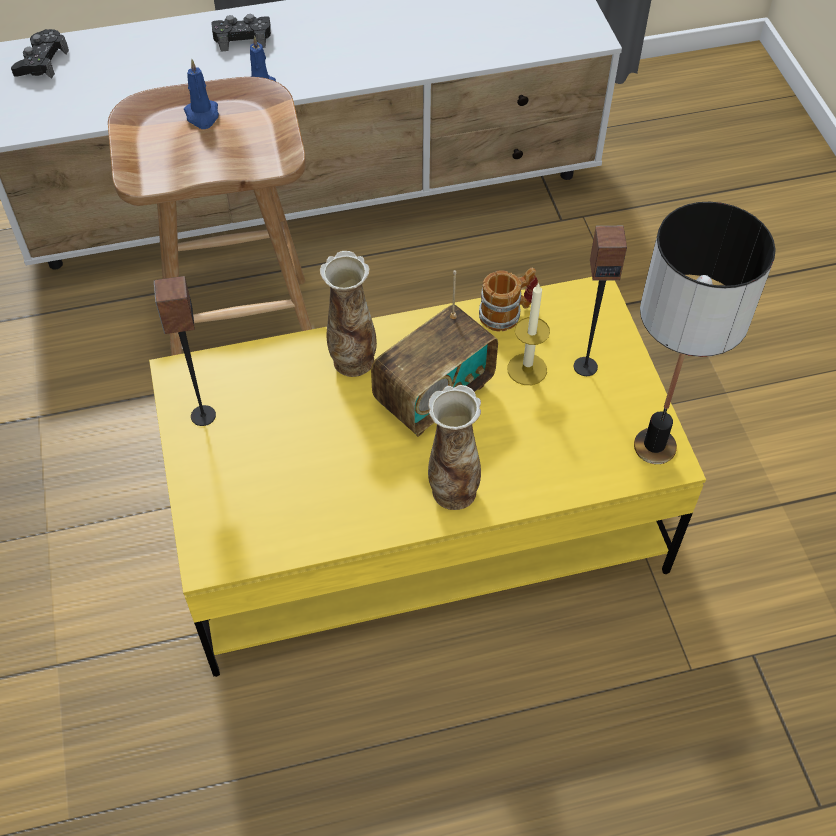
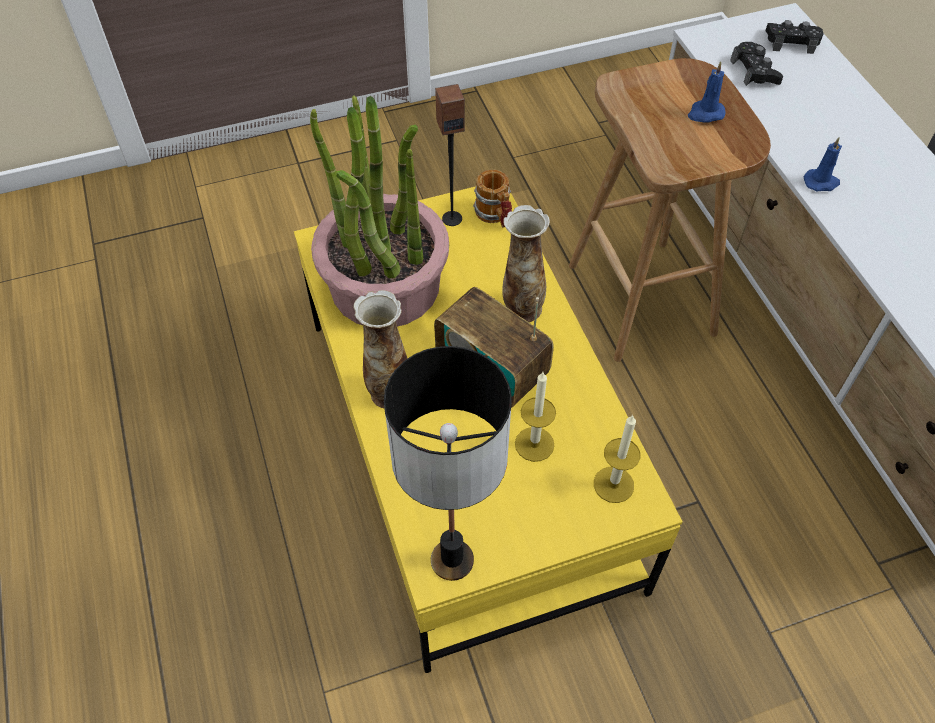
camera: 85 degrees right, 0 degrees up
(242, 38) = (885, 160): black game controller -> black game controller (754, 71)
(298, 490) = (385, 286): none -> potted plant
(507, 313) = (602, 424): mug -> mug (495, 216)
(574, 314) = (613, 484): none -> candle
(585, 366) = (546, 496): speaker -> none

